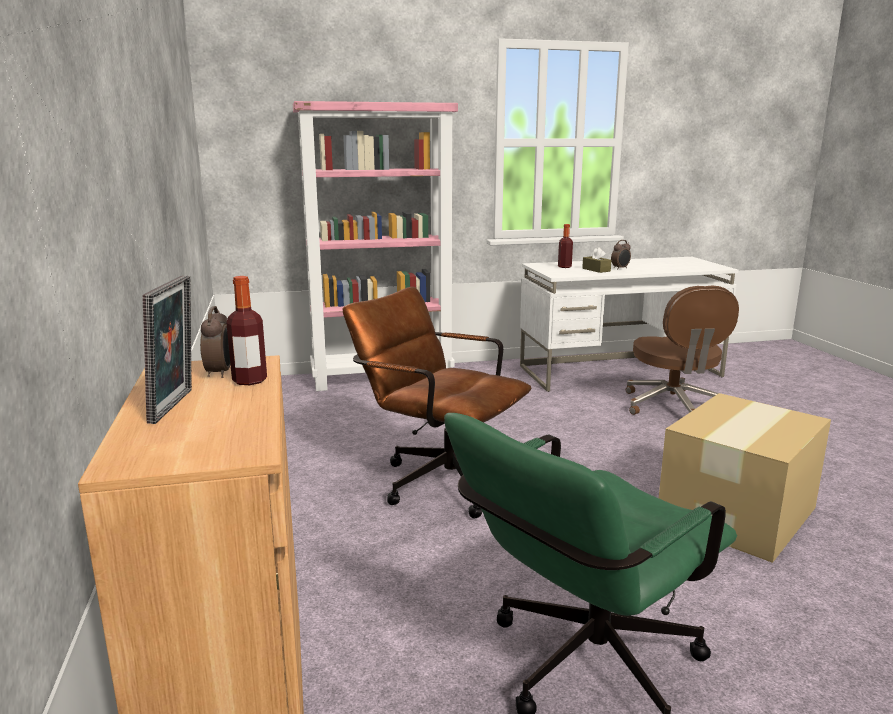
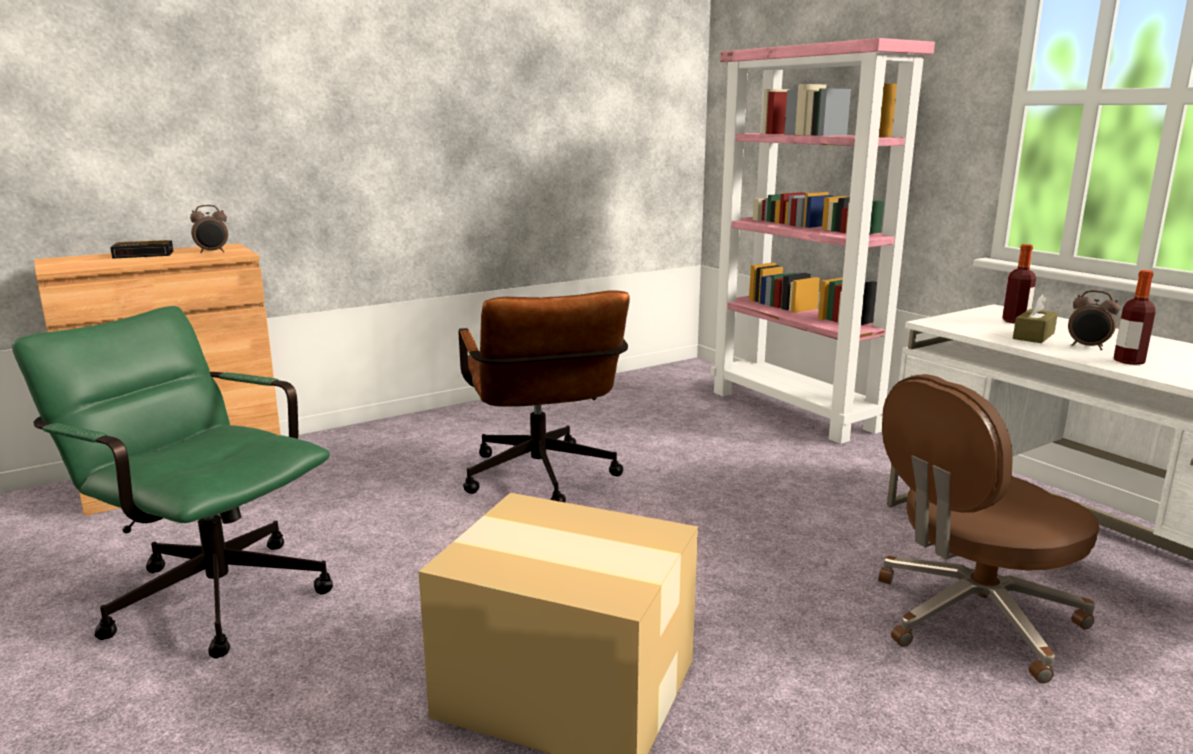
camera: 70 degrees right, 0 degrees up
(176, 406) = (145, 254): picture frame -> alarm clock
(249, 381) = (193, 257): bottle -> bottle (1128, 361)
(439, 479) = (542, 481): brown office chair -> brown office chair turned 150 degrees clockwise

